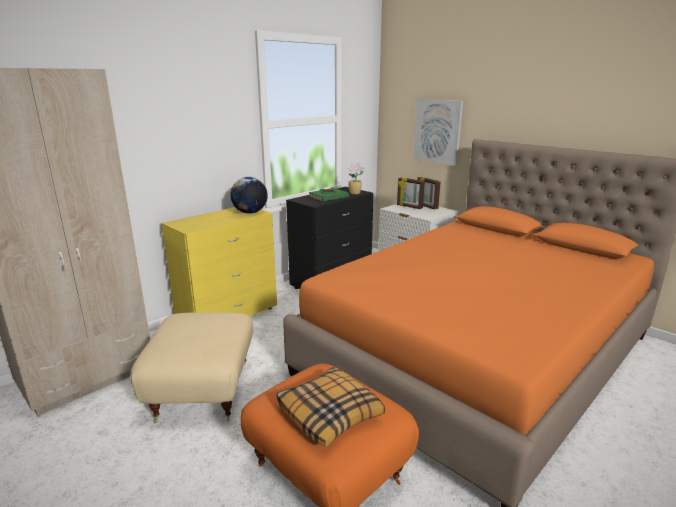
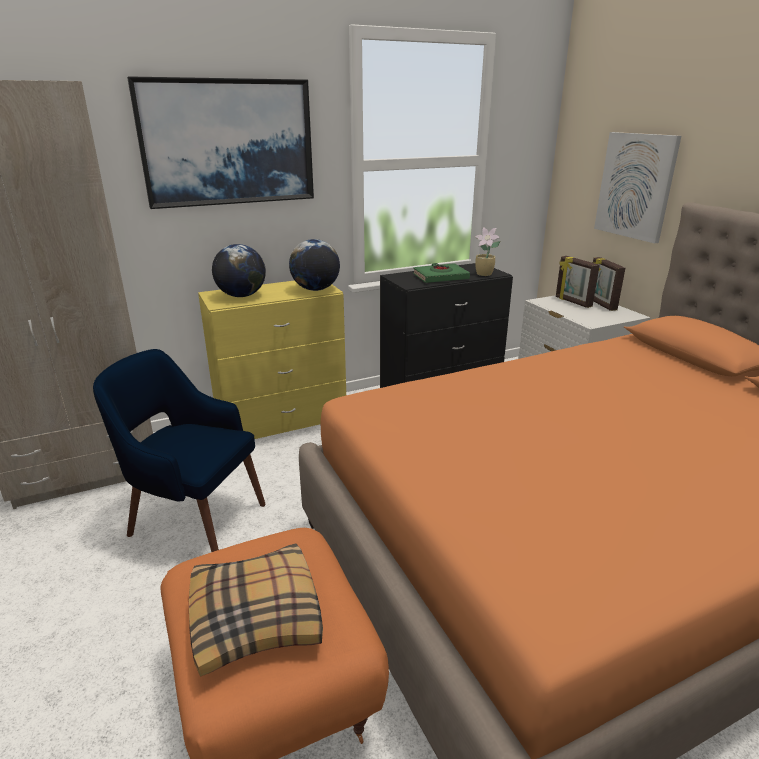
camera: 20 degrees right, 5 degrees up
(179, 111) = (228, 143): none -> picture
(199, 222) = (241, 296): none -> globe
(202, 390) = (194, 519): beige ottoman -> blue armchair

